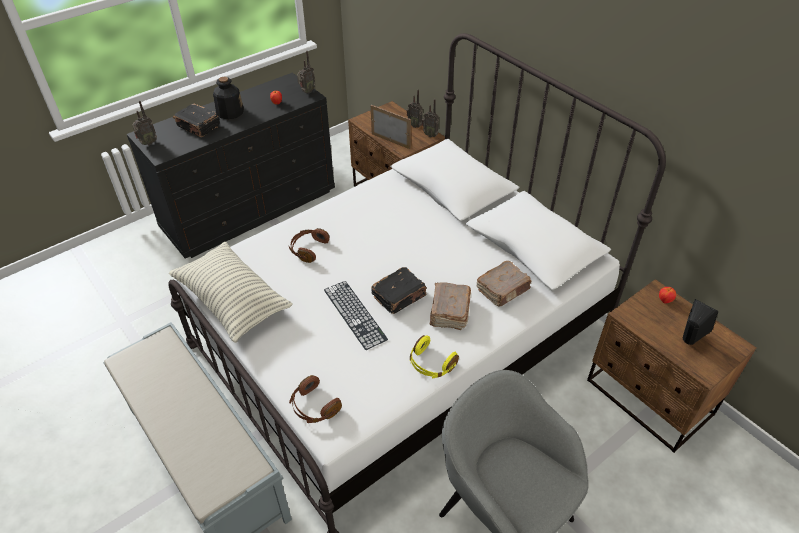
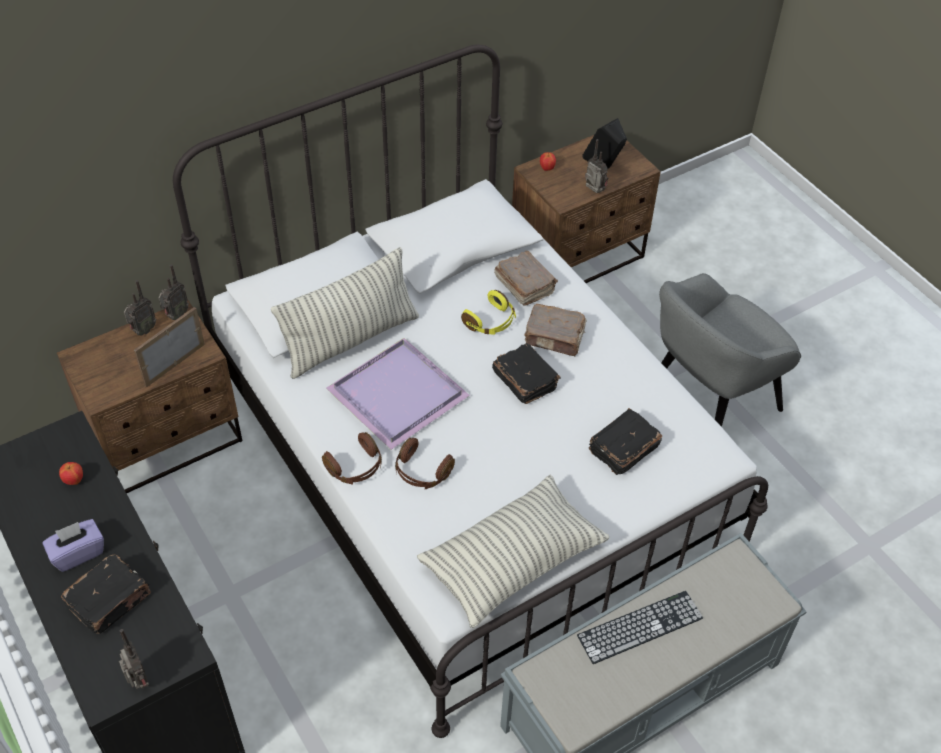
camera: 85 degrees left, 5 degrees up
(230, 112) = (78, 553): bottle -> purple tissue box
(307, 92) = (52, 436): radio -> radio (593, 192)
(314, 407) = (687, 472): brown headphones -> brown headphones (355, 467)
(335, 361) = (622, 449): none -> black book
(355, 314) = (549, 427): keyboard -> keyboard (640, 627)
(377, 231) = (398, 392): none -> purple tray
(421, 203) = (350, 340): none -> pillow
(431, 364) = (630, 363): yellow headphones -> yellow headphones (491, 321)

